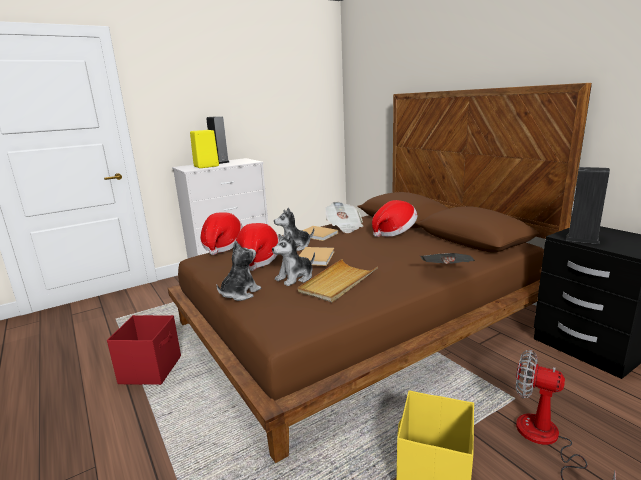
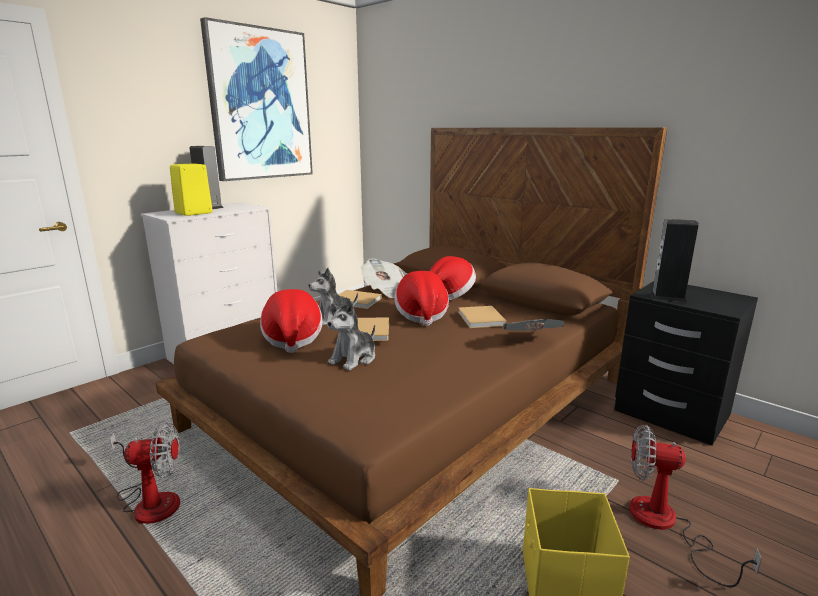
camera: 15 degrees left, 0 degrees up
(151, 369) = (151, 501): red storage box -> fan
(222, 246) = (235, 322): hat -> hat (421, 315)
(239, 293) = (288, 385): plush toy -> none
(261, 83) = (260, 105): none -> picture
(338, 283) = (412, 362): beige tray -> none
(412, 252) = (481, 319): none -> beige book

